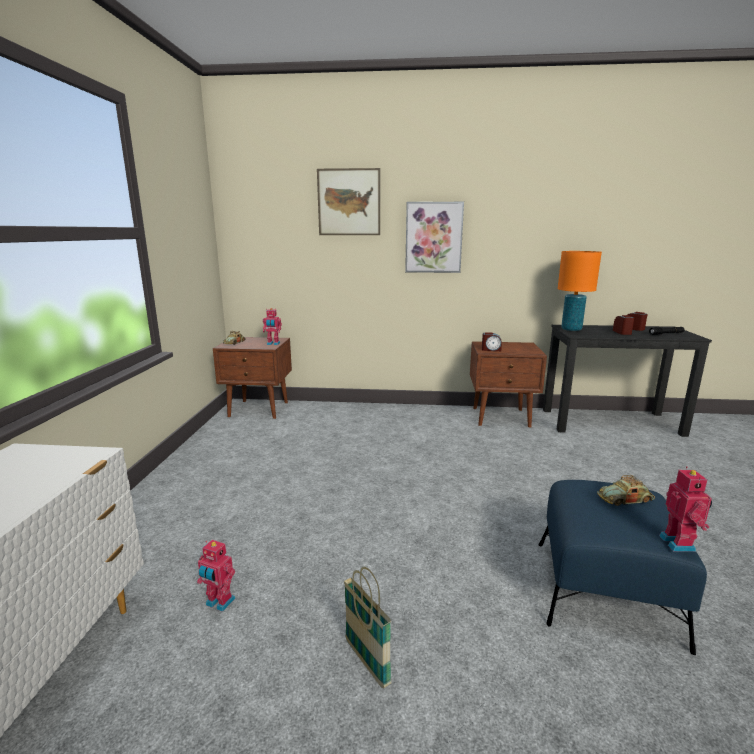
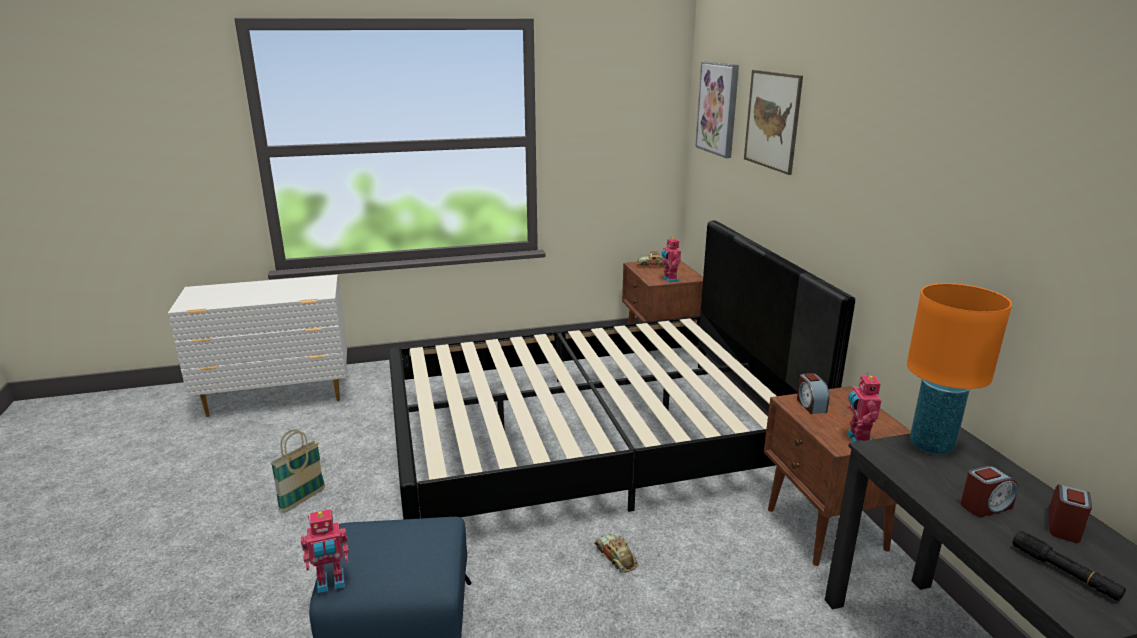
camera: 70 degrees right, 5 degrees up
(219, 603) = (351, 428): toy robot -> toy robot (857, 439)
(367, 460) = (590, 439): none -> black bed
(433, 237) = (839, 196): picture -> picture (718, 108)
(625, 499) = (410, 553): toy car -> toy car (616, 557)

